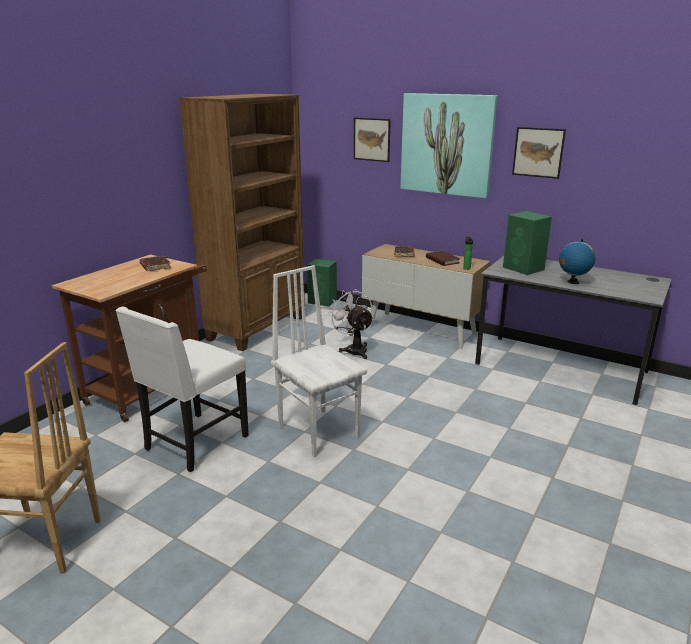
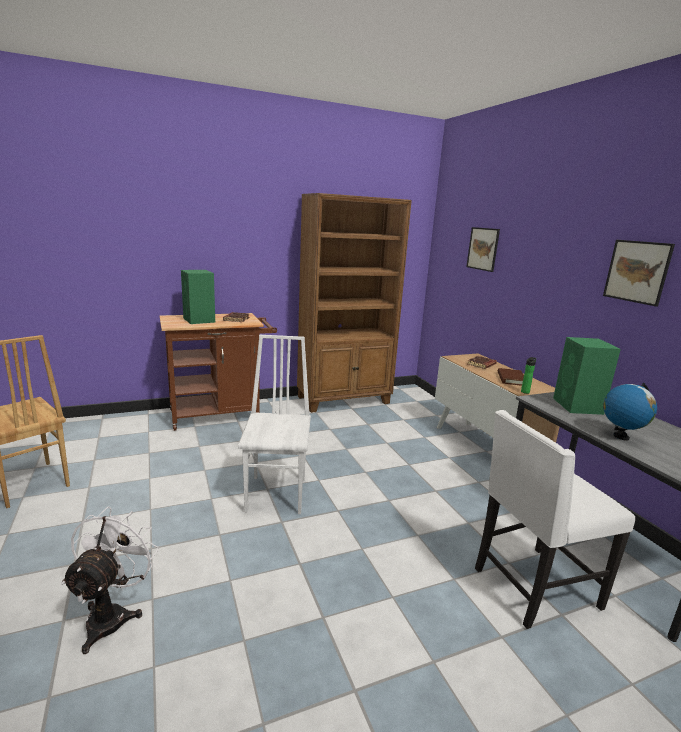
camera: 35 degrees right, 5 degrees down
(194, 443) = (188, 462): white chair -> white chair (532, 588)
(323, 301) = (423, 397): green speaker -> green speaker (199, 320)
(354, 349) = (397, 442): white fan -> white fan (112, 615)
(447, 144) = (544, 257): picture -> none

